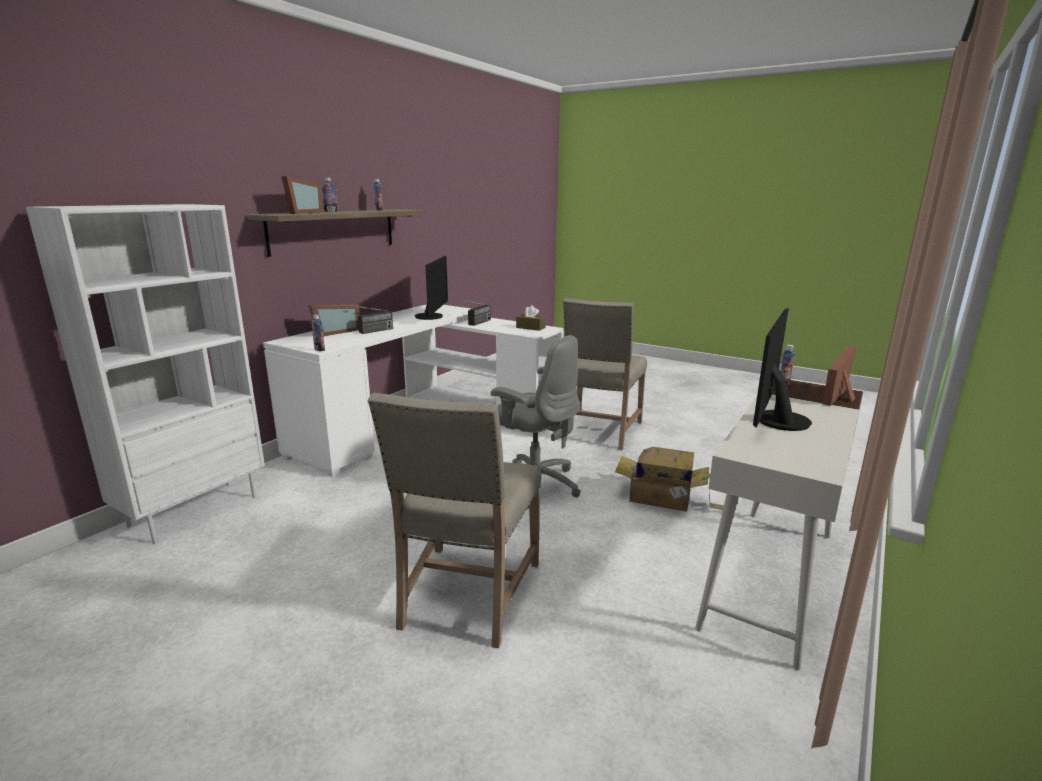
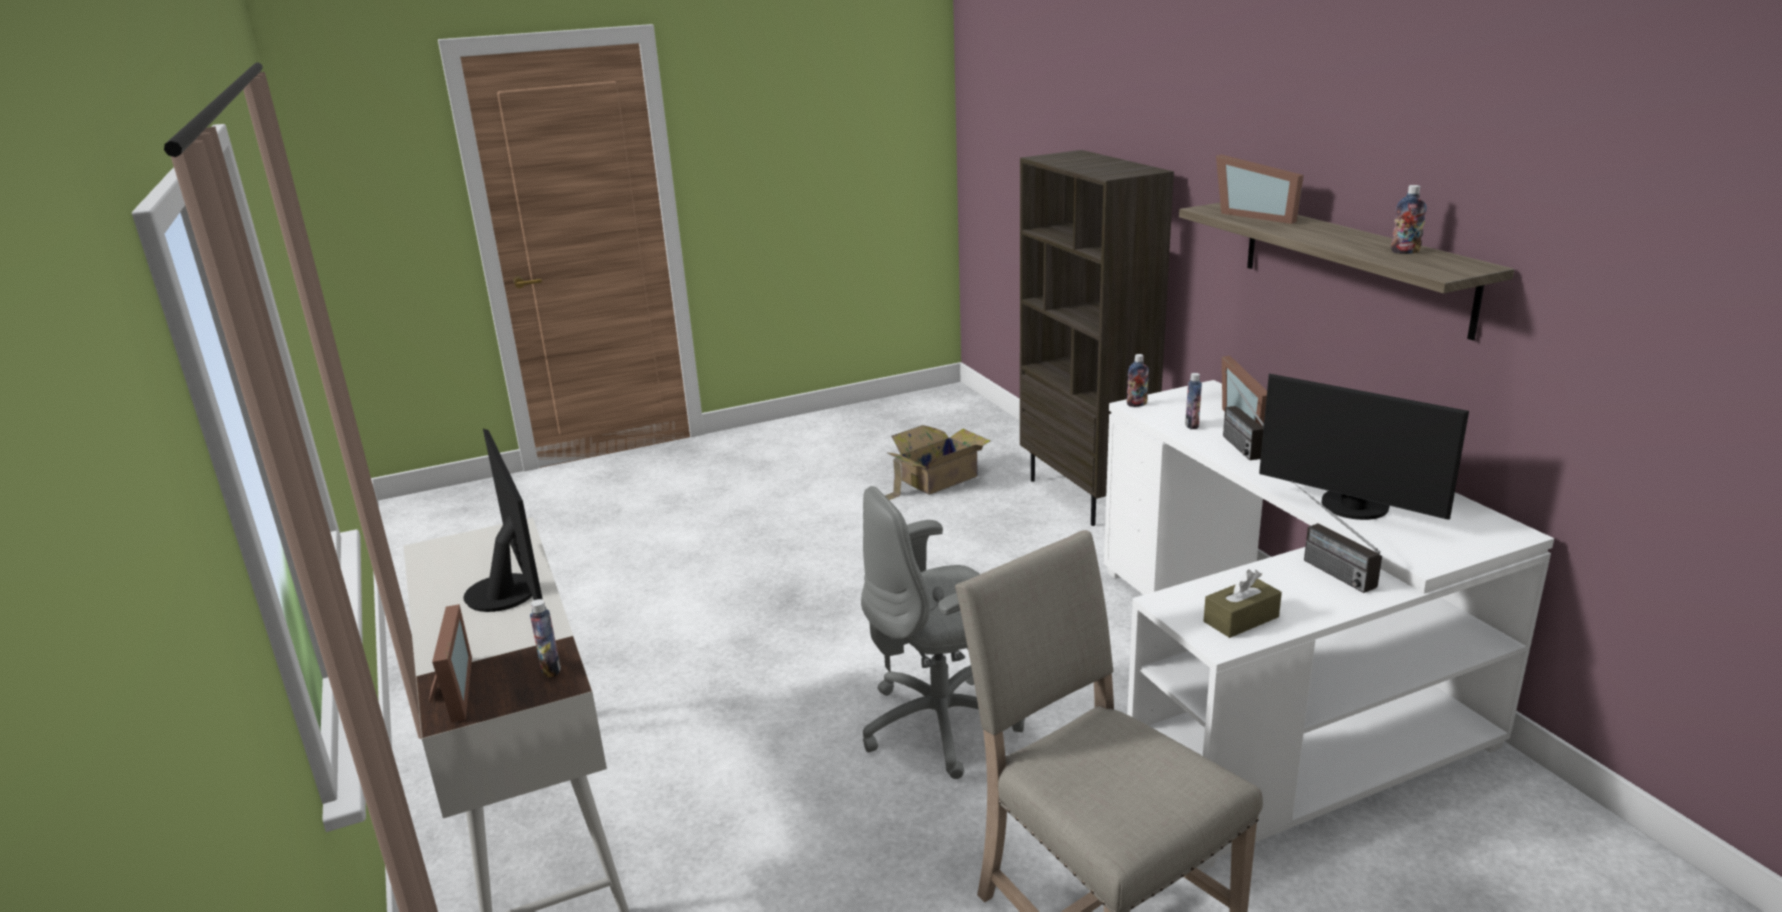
camera: 125 degrees right, 5 degrees up
(195, 510) = (1086, 496): white bookcase -> brown bookcase
(331, 211) = (1312, 227): bottle -> bottle (1191, 425)
(467, 596) = (773, 607): beige chair -> none
(663, 498) = (773, 839): cardboard box -> cardboard box (936, 479)

